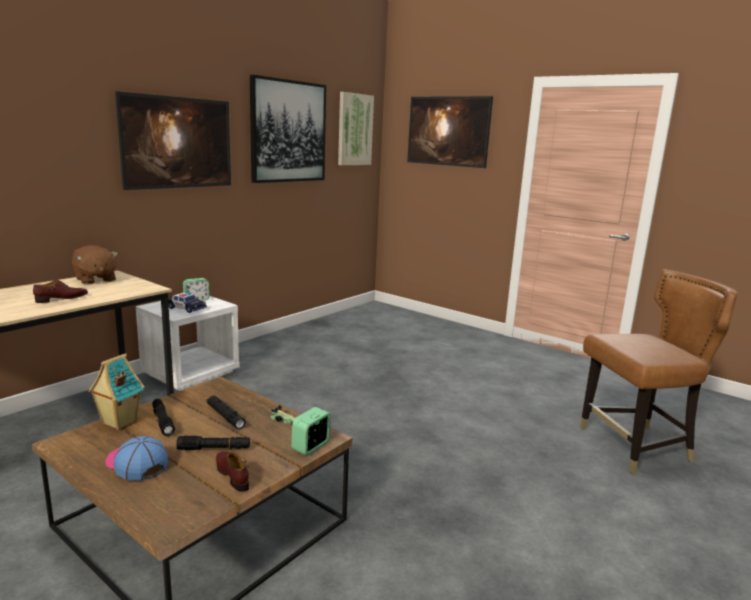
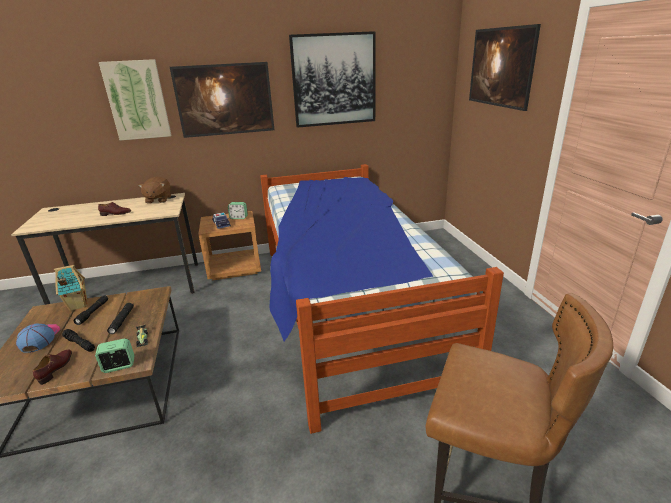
camera: 40 degrees right, 10 degrees up
(191, 373) = (235, 268): white nightstand -> brown nightstand
(354, 130) = (416, 70): picture -> picture (137, 100)
(377, 375) = (346, 305): none -> bed

